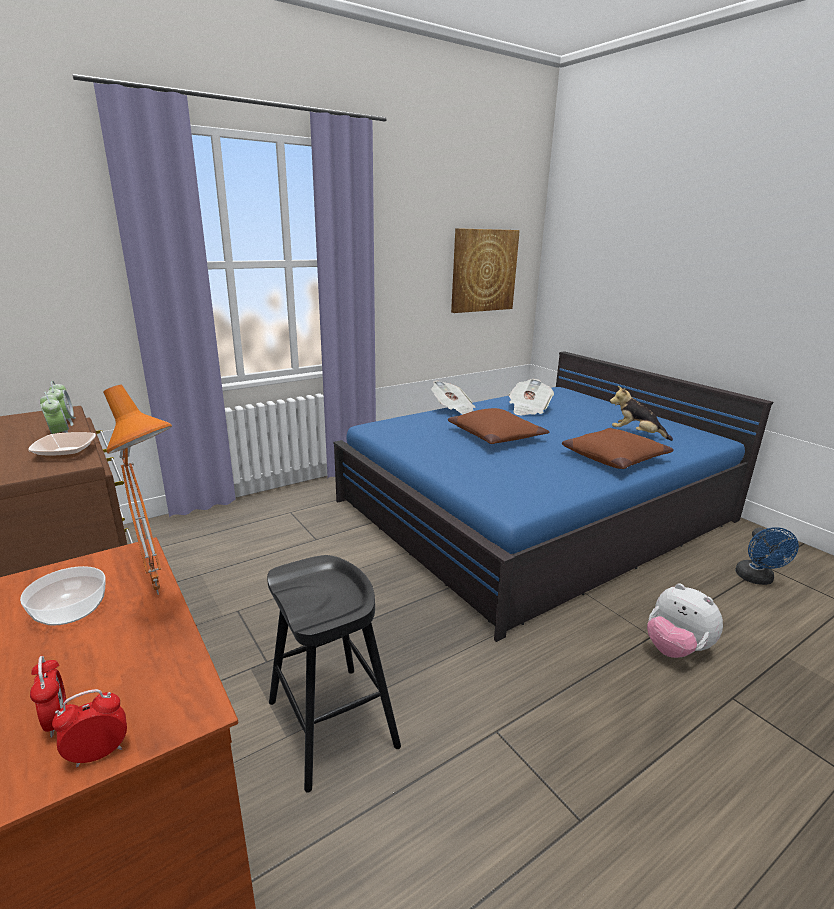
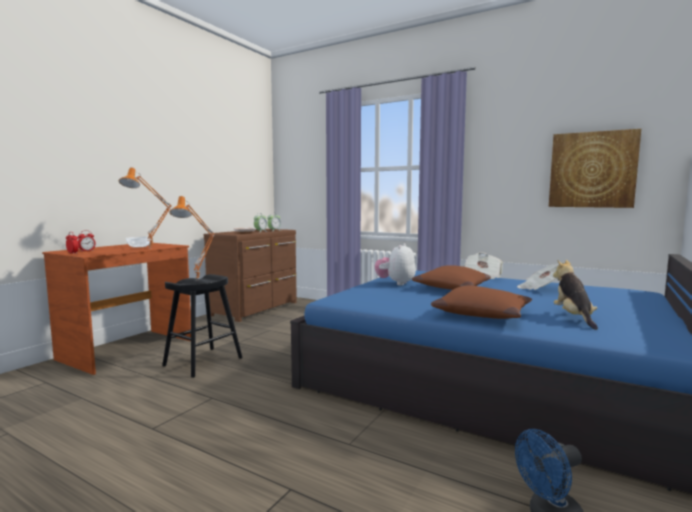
camera: 65 degrees right, 15 degrees down
(319, 591) = (198, 280): none -> orange table lamp
(676, 649) = (340, 457): plush toy -> plush toy (396, 283)

